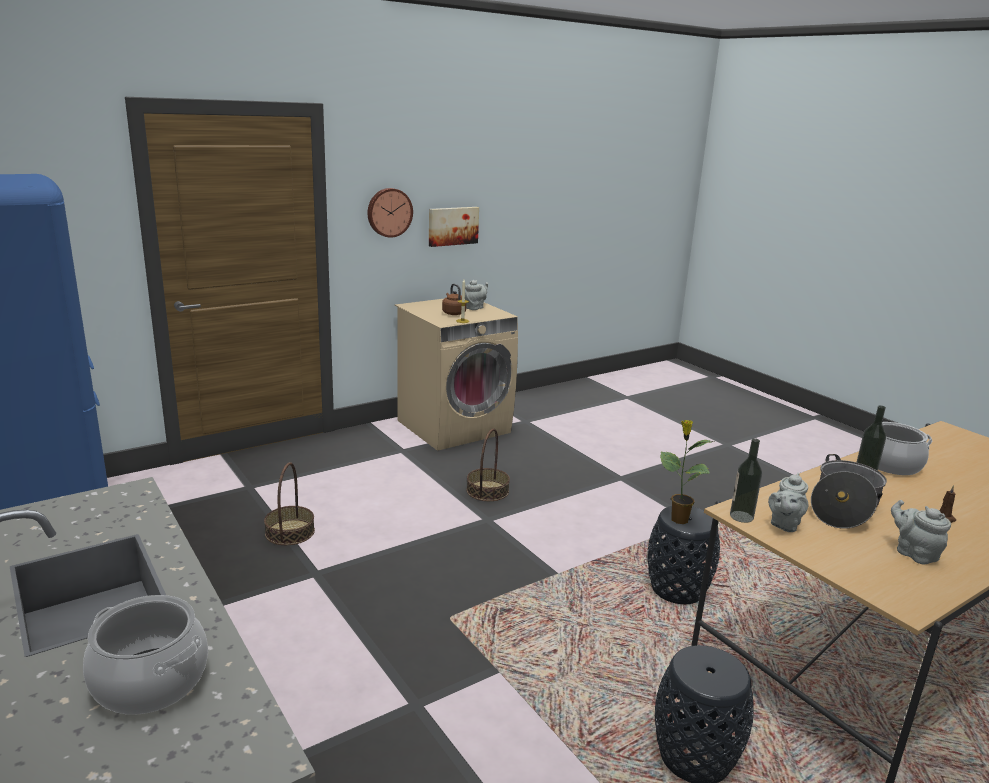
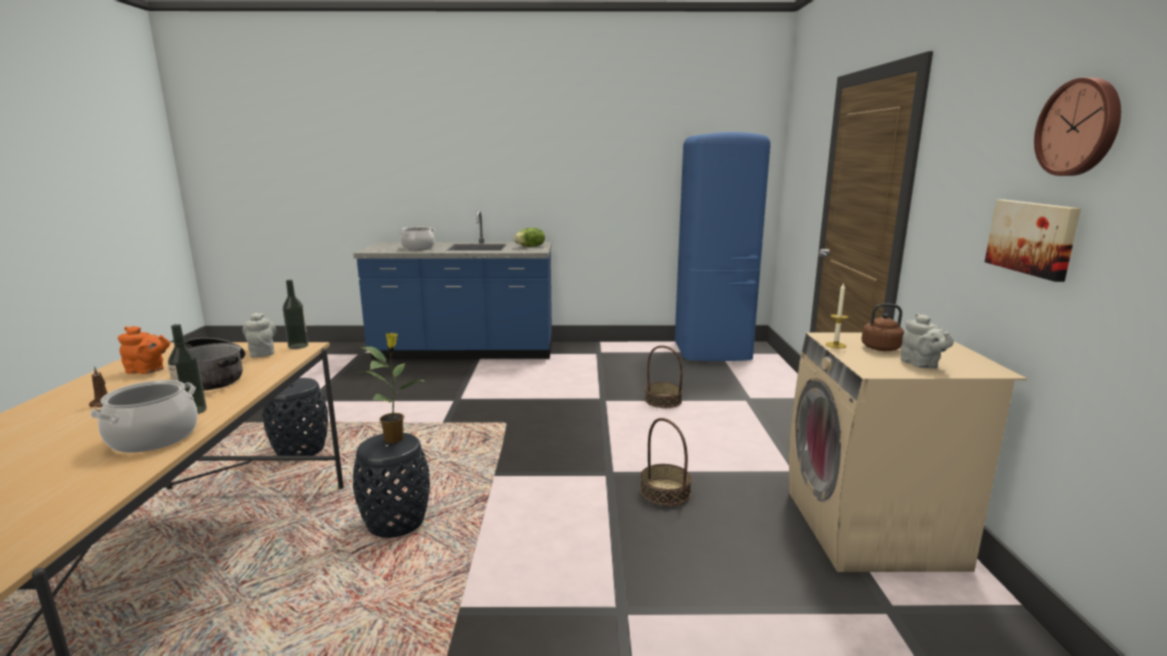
camera: 125 degrees right, 5 degrees down
(62, 518) = (530, 246): none -> lettuce
(389, 212) = (959, 196): wall clock -> wall clock (1080, 127)
(913, 553) = (148, 371): grey teapot -> orange teapot

